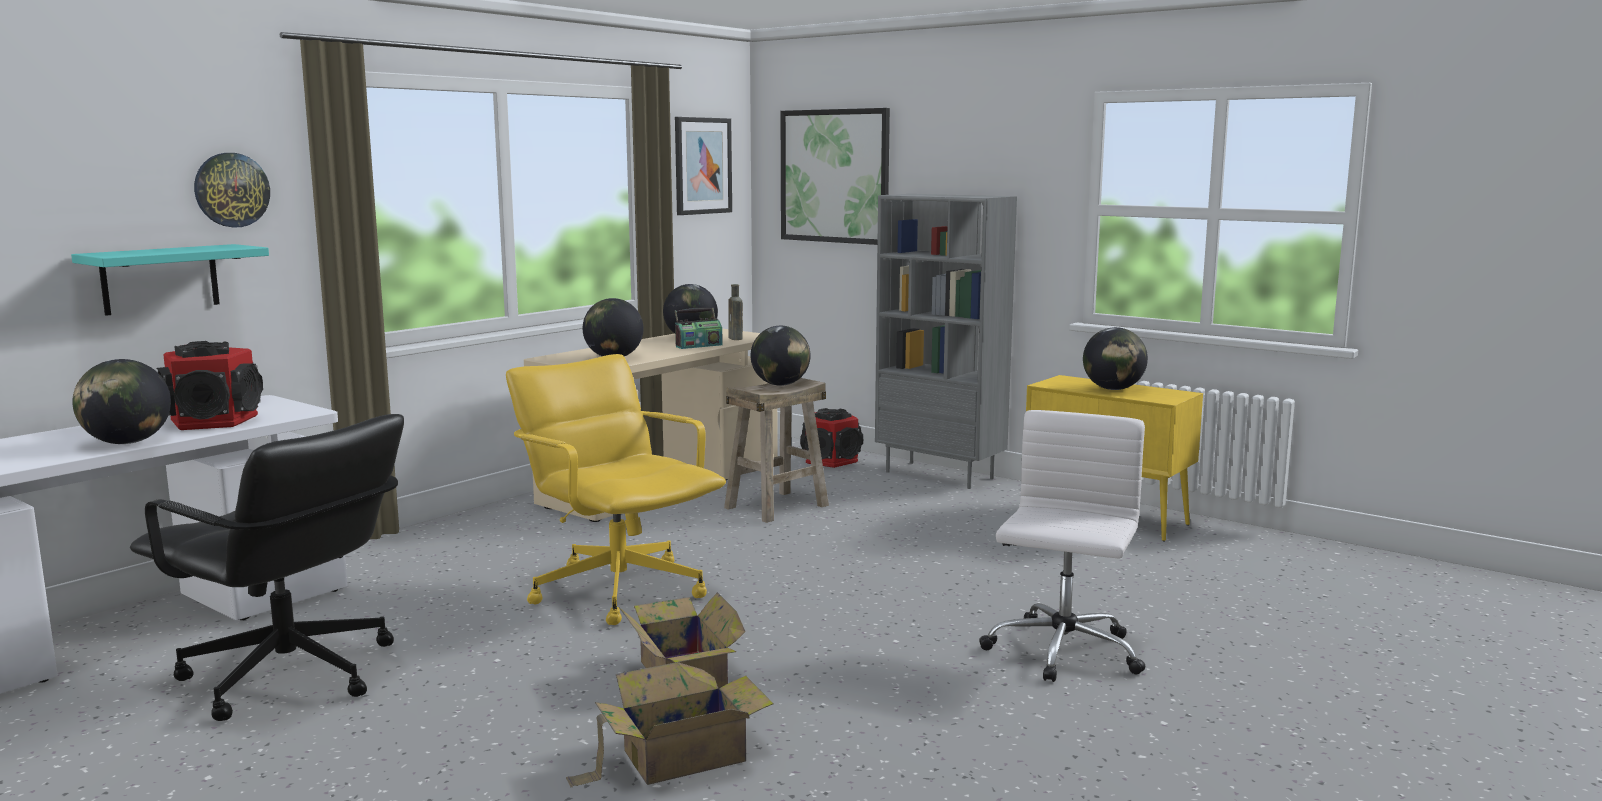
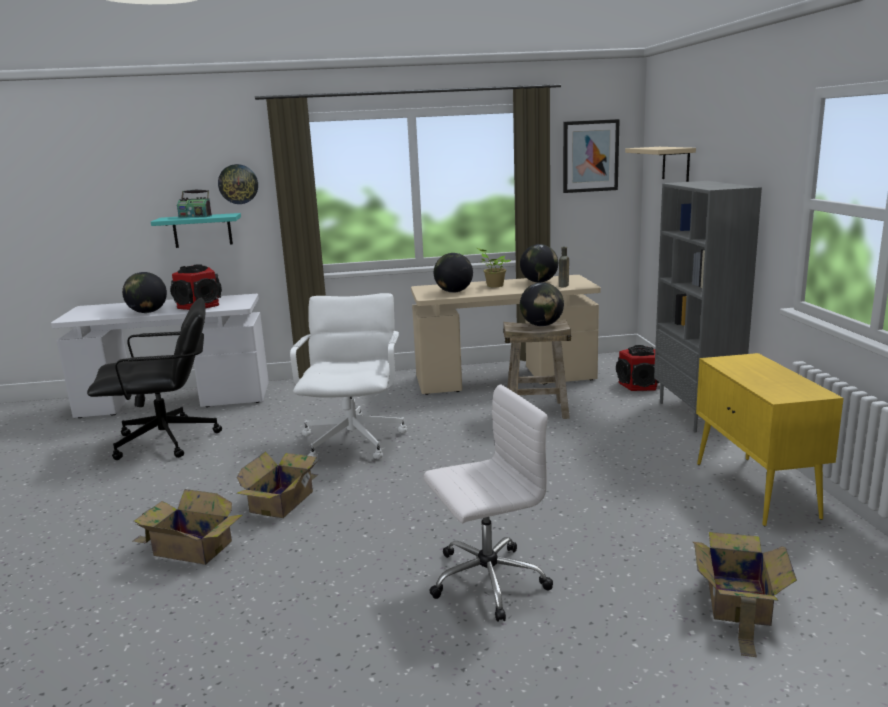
camera: 45 degrees right, 5 degrees up
(289, 676) = (167, 441): black office chair -> black office chair turned 90 degrees counterclockwise
(618, 590) = (354, 440): yellow office chair -> white office chair
(645, 347) = (493, 285): none -> potted plant
(698, 345) = (525, 289): radio -> radio (195, 216)
(834, 176) = (676, 163): picture -> beige shelf
(1113, 389) = (762, 376): globe -> none
(1250, 594) = (737, 602): none -> cardboard box

